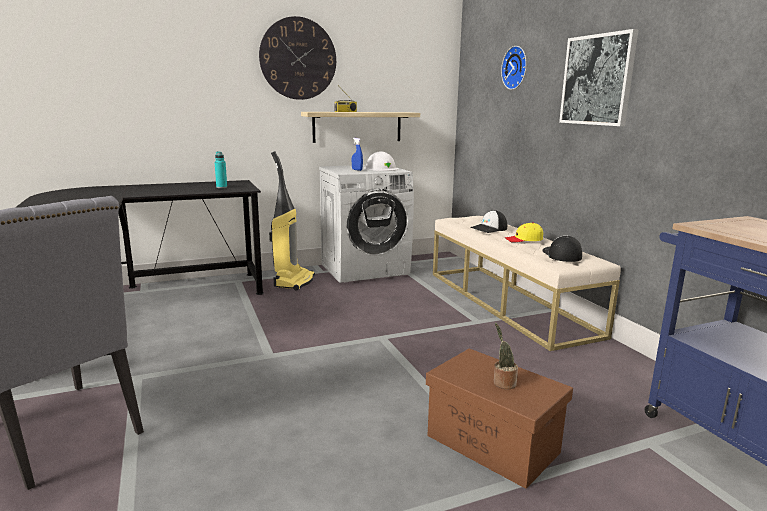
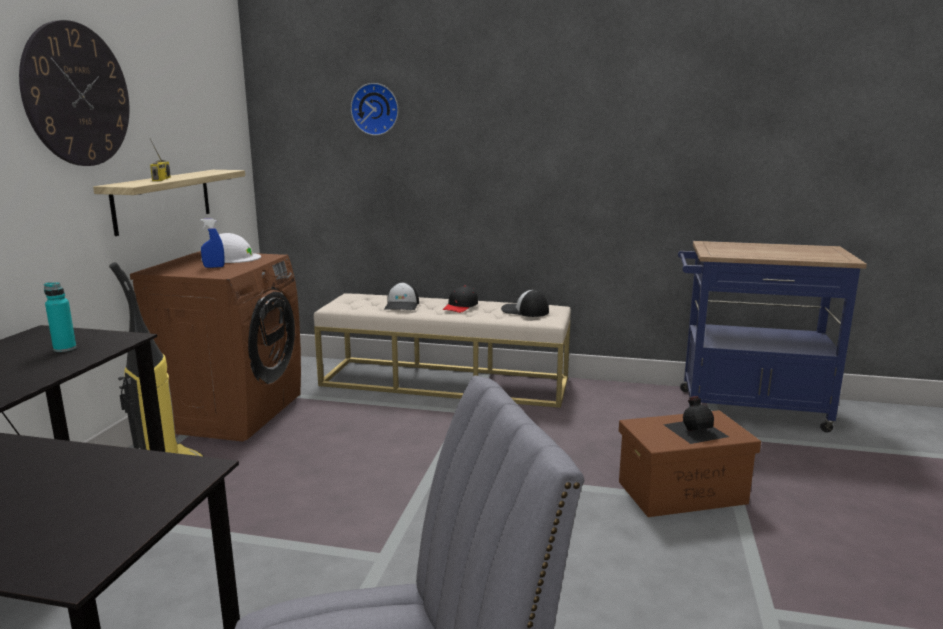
camera: 55 degrees left, 0 degrees up
(365, 271) = (232, 414): white washing machine -> brown washing machine
(503, 383) = (695, 430): potted plant -> black bottle
(524, 240) = (460, 307): yellow cap -> black cap
(597, 80) = (510, 128): picture -> none

